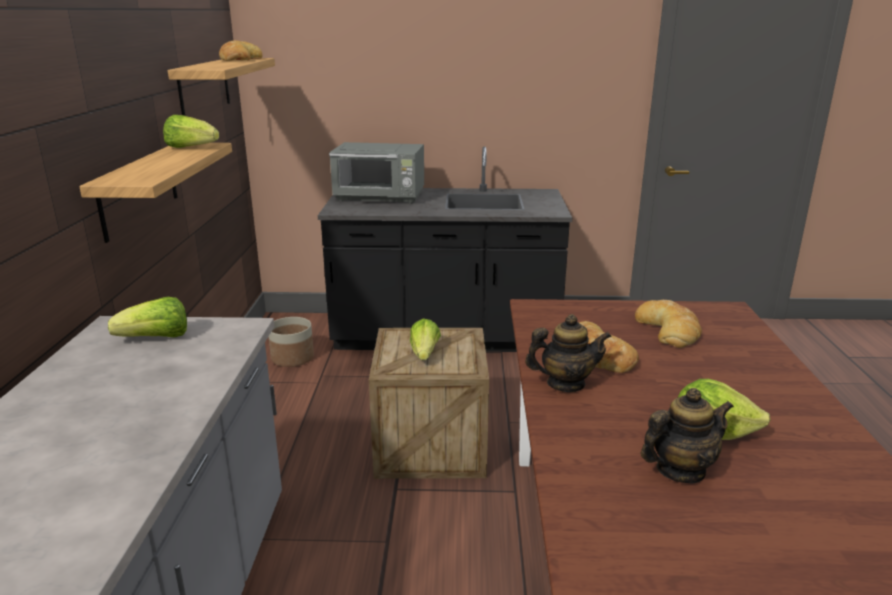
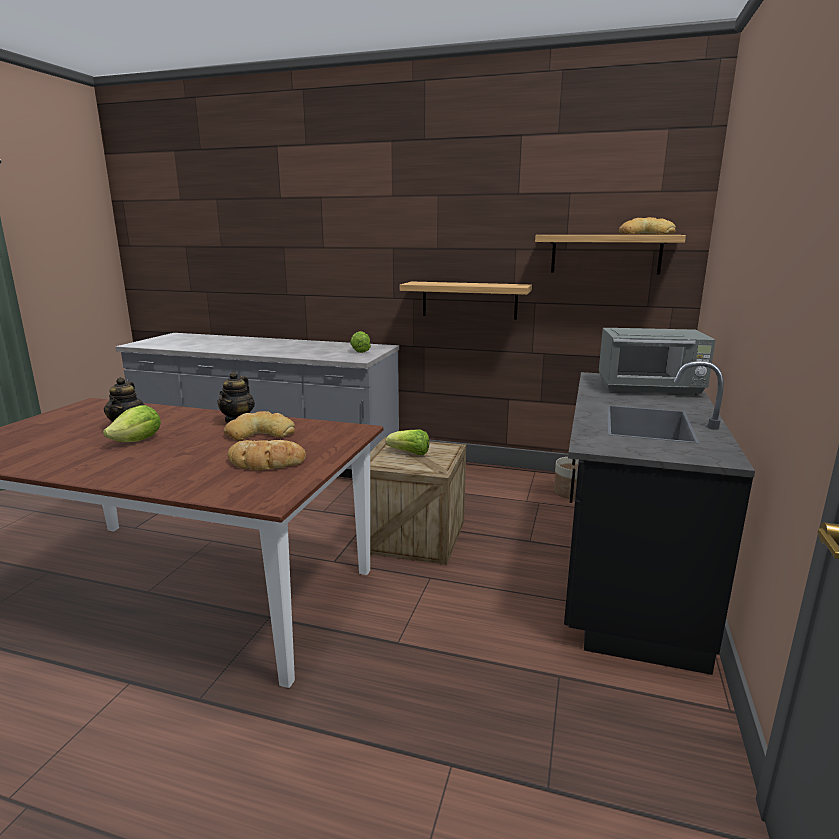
camera: 105 degrees right, 5 degrees down
(191, 148) = (506, 285): lettuce -> none
(380, 198) = (650, 388): grey microwave -> grey microwave turned 105 degrees counterclockwise

